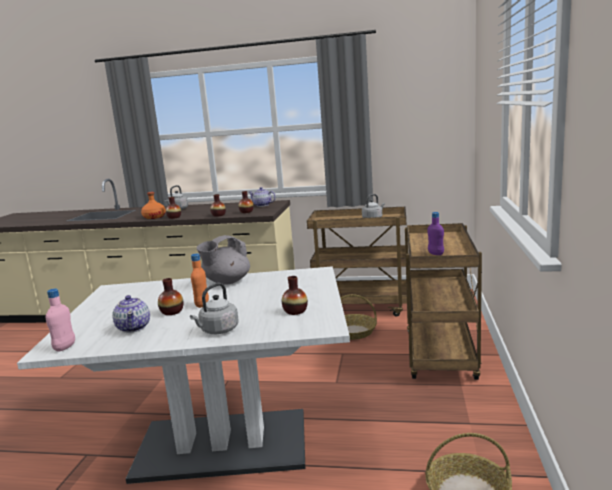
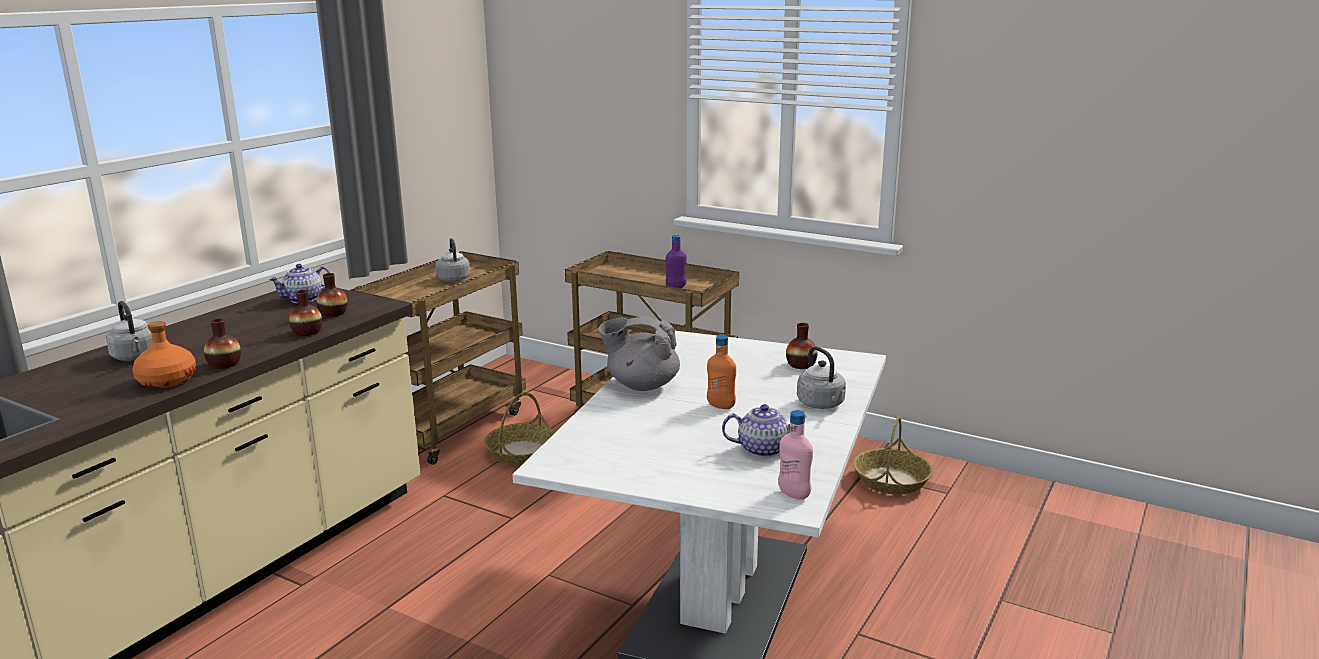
camera: 70 degrees left, 5 degrees up
(172, 312) = (727, 424): vase -> none
(226, 282) = (641, 385): grey teapot -> grey teapot turned 120 degrees clockwise

